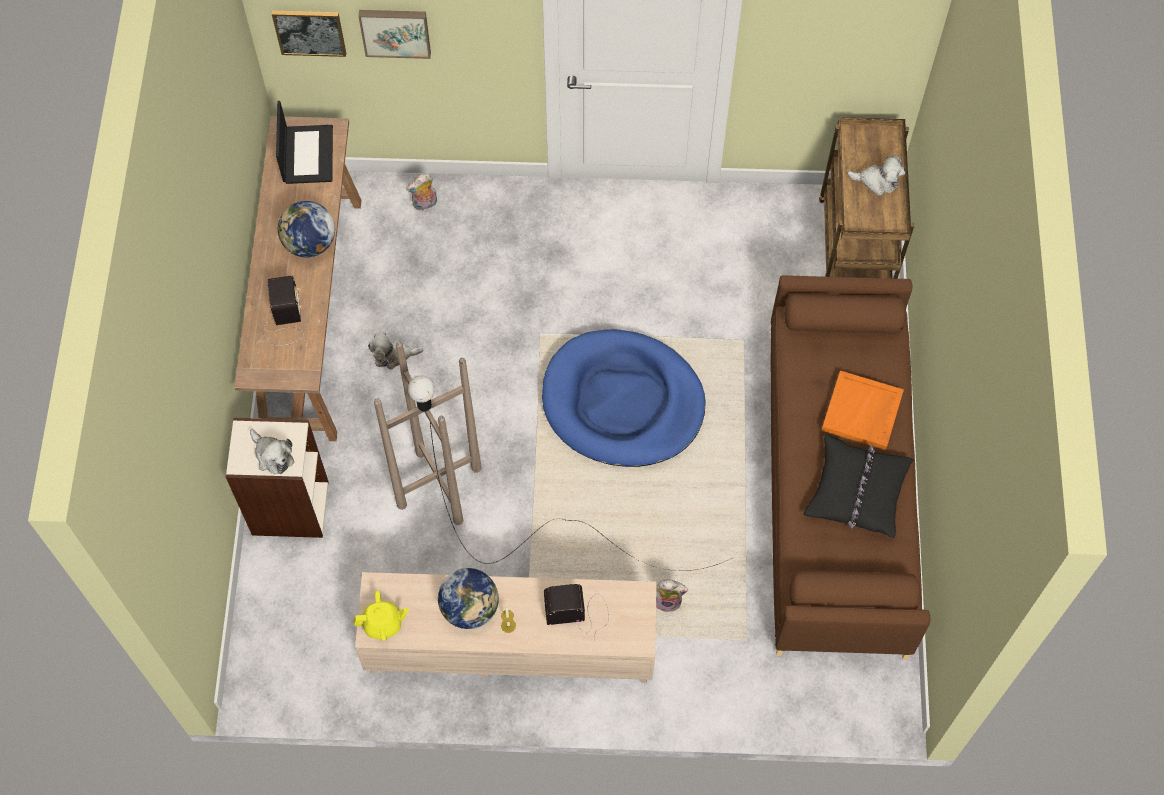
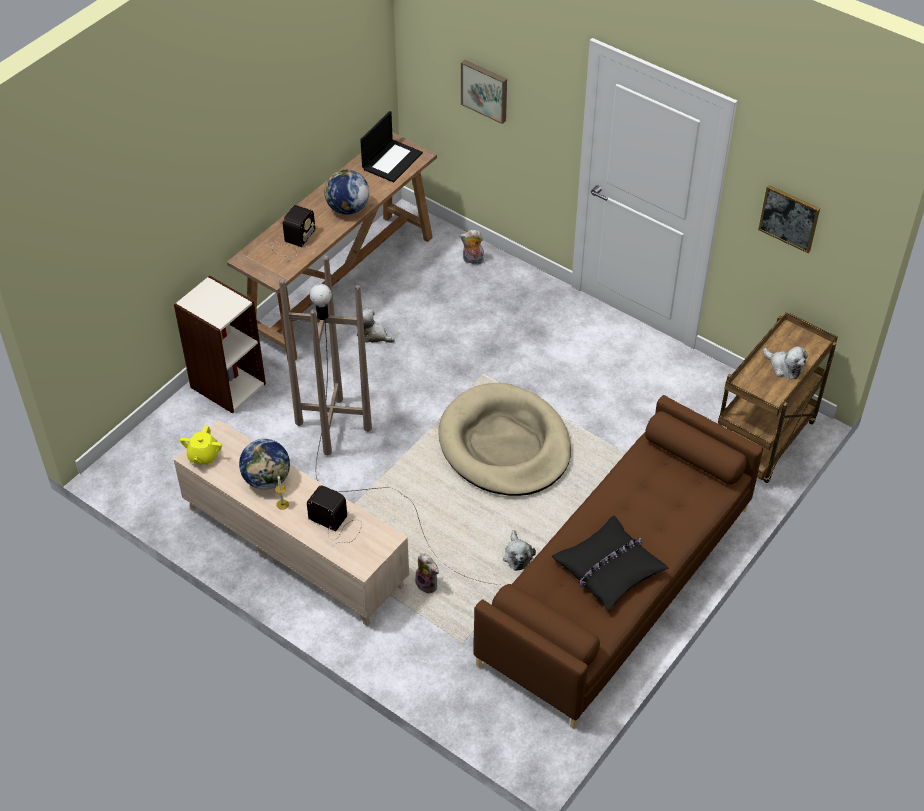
camera: 35 degrees right, 15 degrees down
(272, 455) = (213, 308): plush toy -> plush toy (517, 556)
(309, 32) = (431, 68): picture -> picture (789, 218)
(383, 624) = (203, 456): yellow teapot -> yellow teapot turned 75 degrees clockwise
(622, 402) = (505, 445): blue dog bed -> beige dog bed
(862, 412) = (657, 520): orange tray -> none

